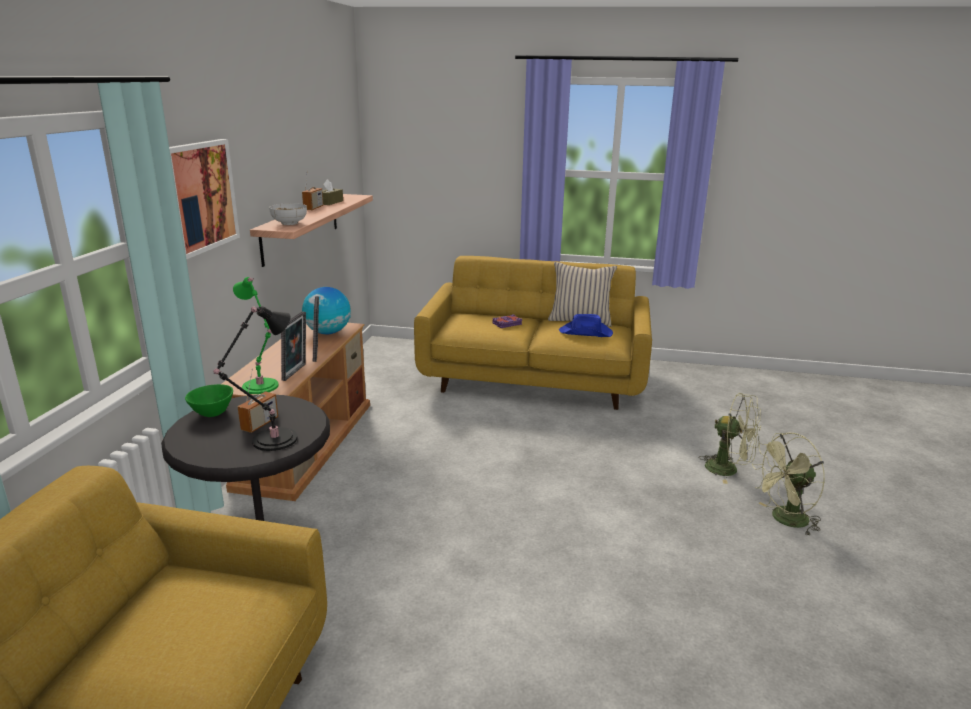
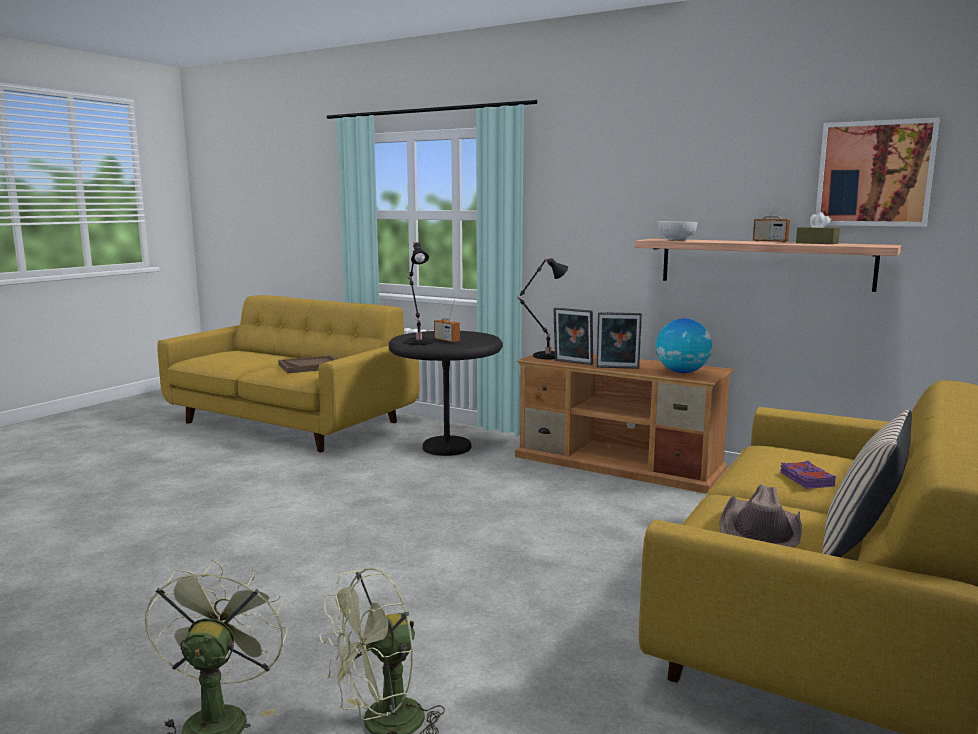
camera: 110 degrees right, 10 degrees down
(180, 628) = (310, 366): none -> brown tray
(200, 196) = (584, 195): picture -> picture (874, 174)
(211, 412) = (477, 334): green bowl -> none
(261, 387) = (545, 356): green table lamp -> black table lamp
(586, 333) = (760, 530): blue hat -> brown hat

